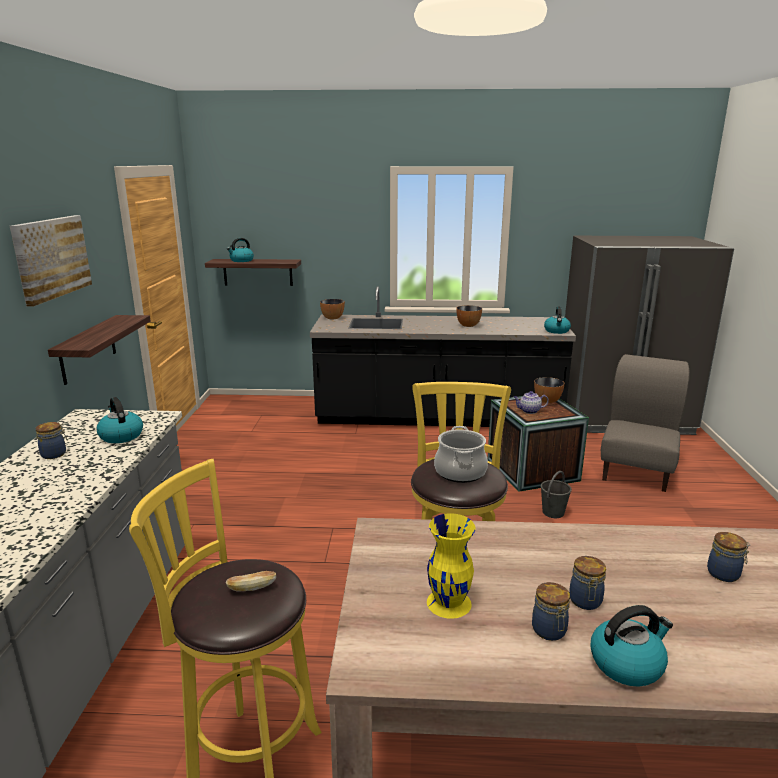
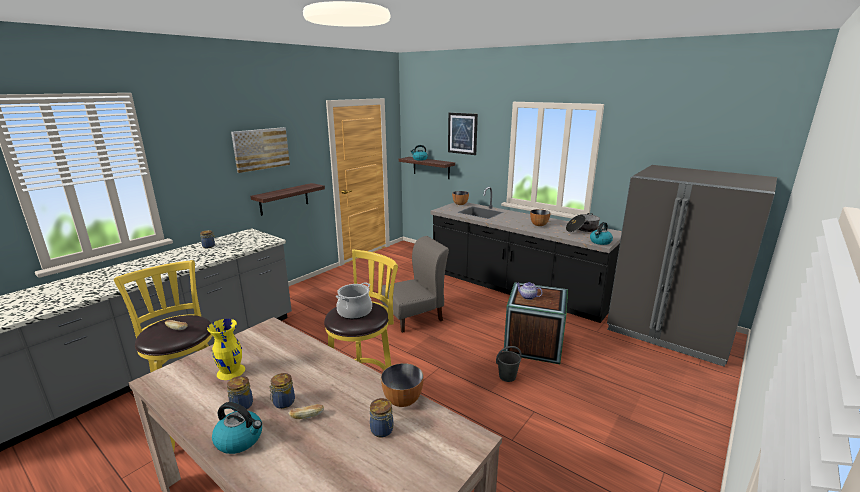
camera: 35 degrees right, 0 degrees up
(121, 436) = (243, 245): kettle -> none
(311, 215) = (462, 133): none -> picture
(517, 322) = (582, 229): none -> cooking pot
(547, 401) = (554, 294): bowl -> bowl (403, 400)
(636, 471) = (619, 374): grey chair -> grey chair (413, 317)
(637, 601) = (307, 416): none -> bread

